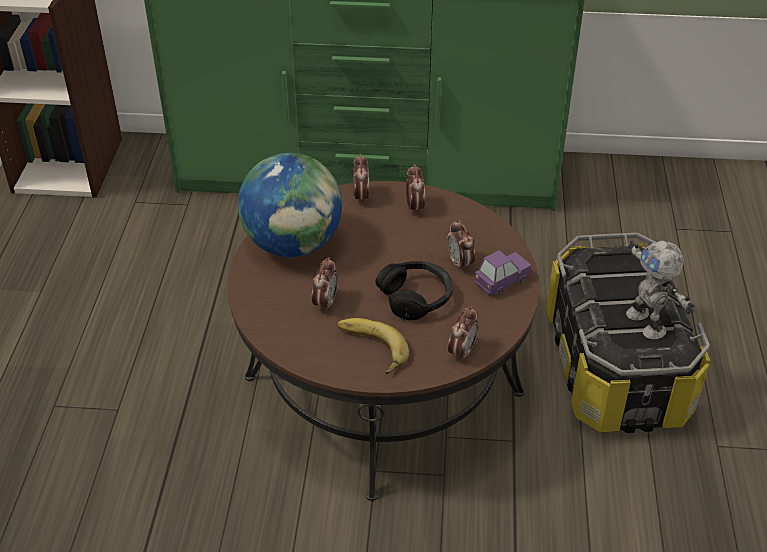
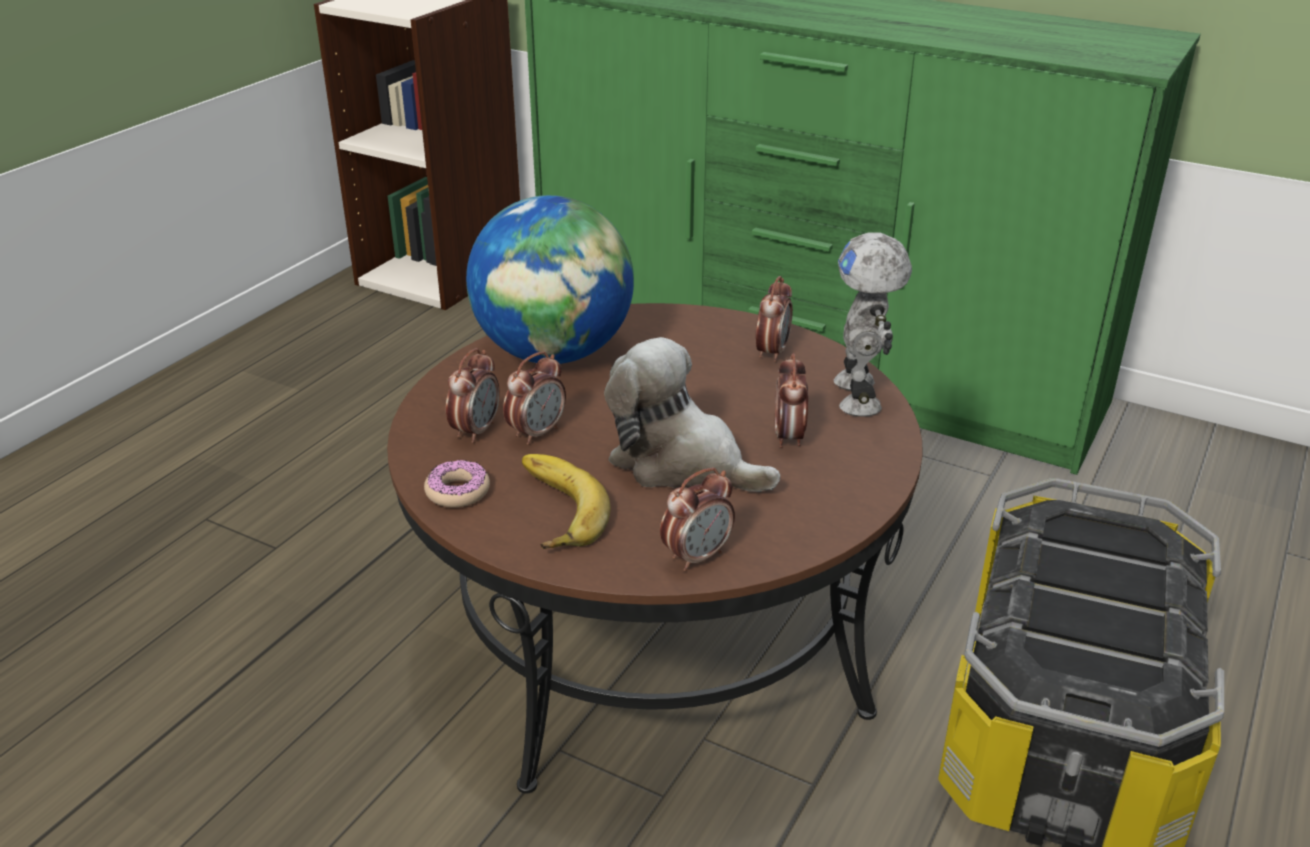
camera: 25 degrees right, 10 degrees down
(311, 354) = (457, 492): none -> donut
(361, 197) = (701, 323): alarm clock -> alarm clock (476, 431)
(416, 297) = (681, 463): black headphones -> plush toy
(502, 281) = (842, 479): purple toy car -> none
(647, 323) = (1114, 641): toy robot -> toy robot (860, 396)

